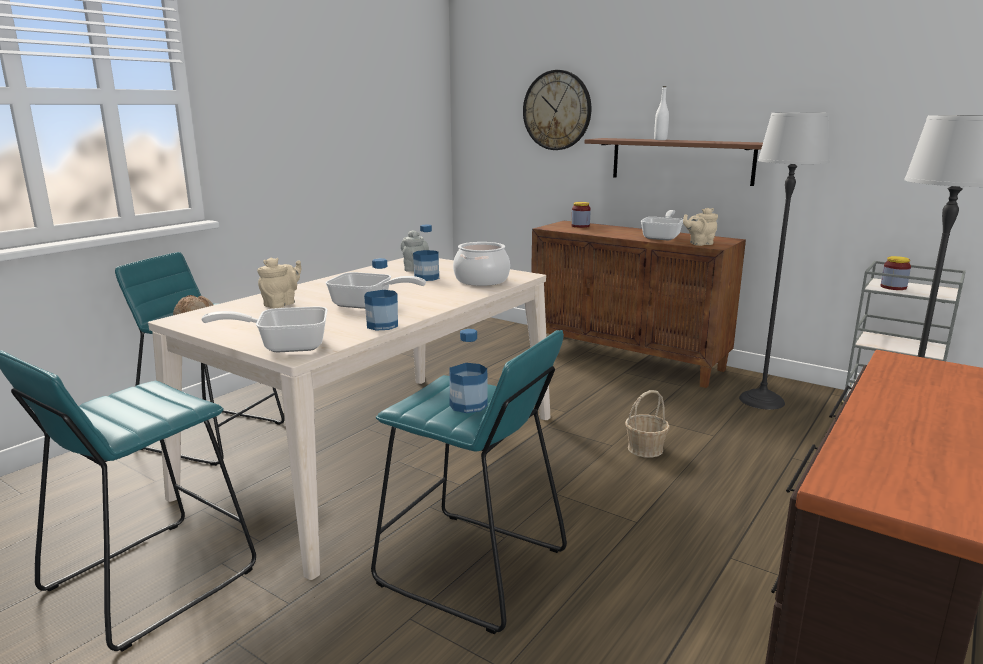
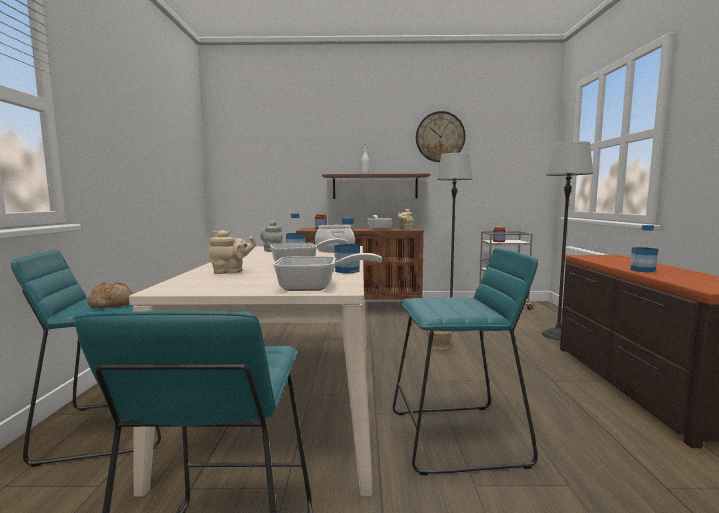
camera: 35 degrees left, 10 degrees down
(281, 304) = (231, 272): beige teapot -> beige teapot turned 75 degrees clockwise
(284, 346) = (315, 287): frying pan -> frying pan turned 135 degrees counterclockwise
(468, 405) = (464, 306): bottle -> bottle (642, 270)
(557, 110) = (291, 159): wall clock -> wall clock (440, 137)

